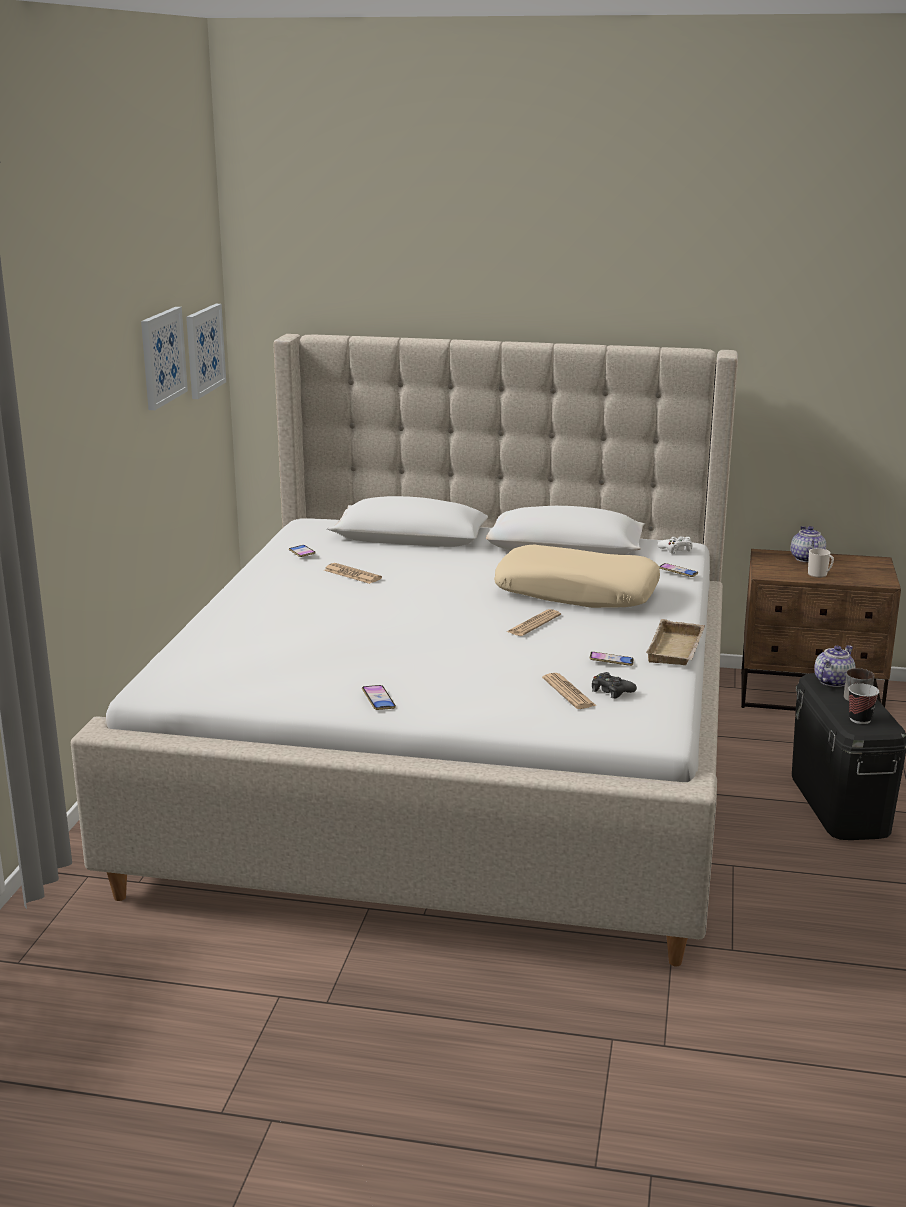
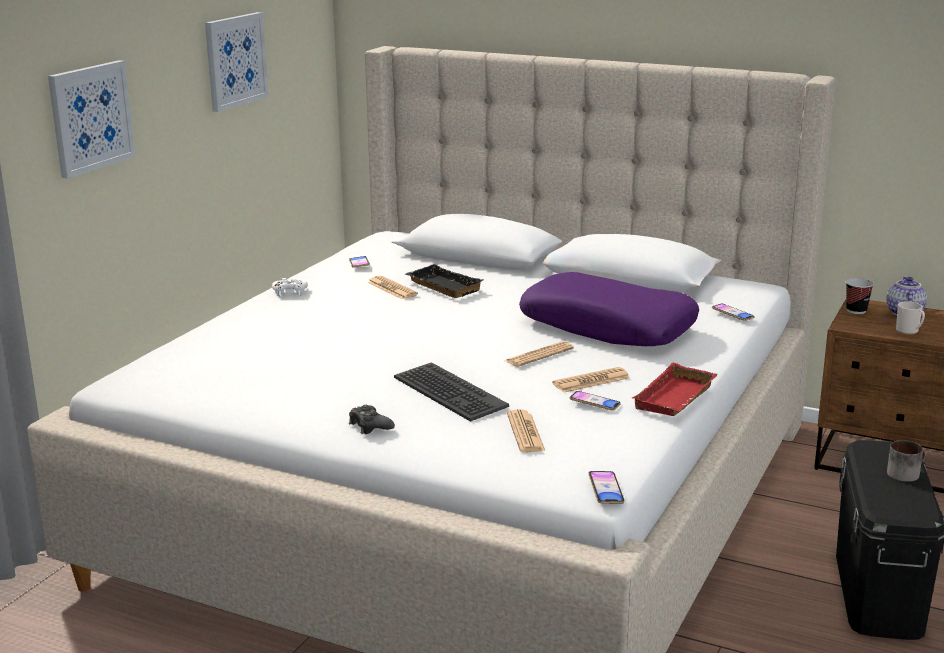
camera: 15 degrees right, 0 degrees up
(204, 350) = (298, 58): picture -> picture (90, 117)
(378, 700) = (322, 420): phone -> phone (606, 491)
(398, 569) = (441, 287): none -> black tray
(476, 665) = (448, 393): none -> keyboard
(577, 593) = (608, 327): beige pillow -> purple pillow
(595, 642) = (591, 381): none -> newspaper
(611, 691) = (573, 436): black game controller -> black game controller (370, 426)
(676, 549) = (746, 290): white game controller -> white game controller (290, 292)
(677, 650) = (676, 399): beige tray -> red tray
(832, 681) = (883, 452): teapot -> none
(860, 719) = (893, 499): cup -> cup (856, 310)

